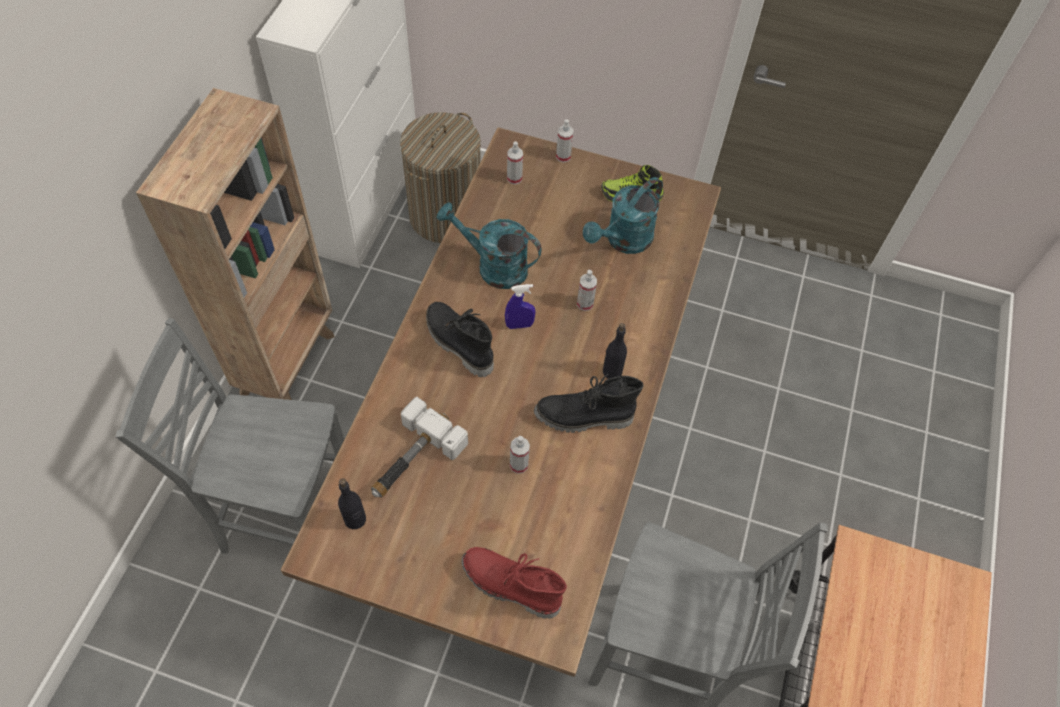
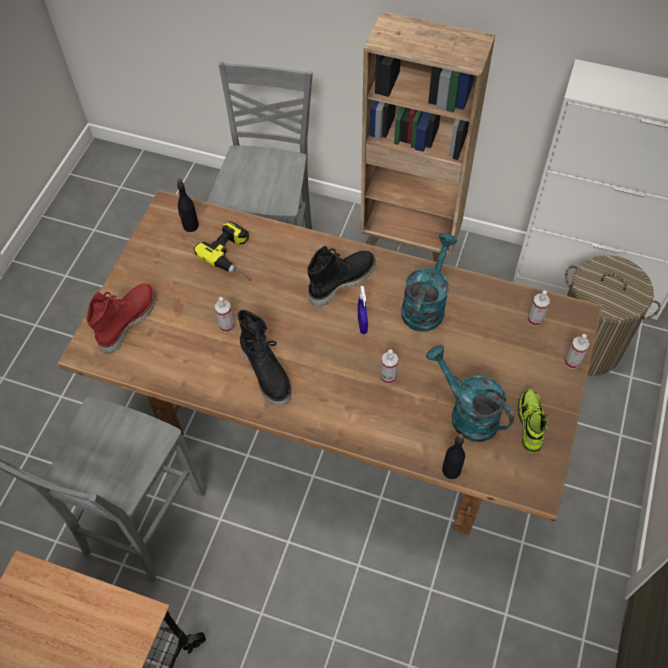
camera: 95 degrees right, 0 degrees up
(411, 460) = (235, 256): hammer -> power drill
(583, 418) = (267, 373): black boot -> black boot turned 150 degrees clockwise
(612, 371) = (315, 397): black bottle -> black bottle (451, 470)

